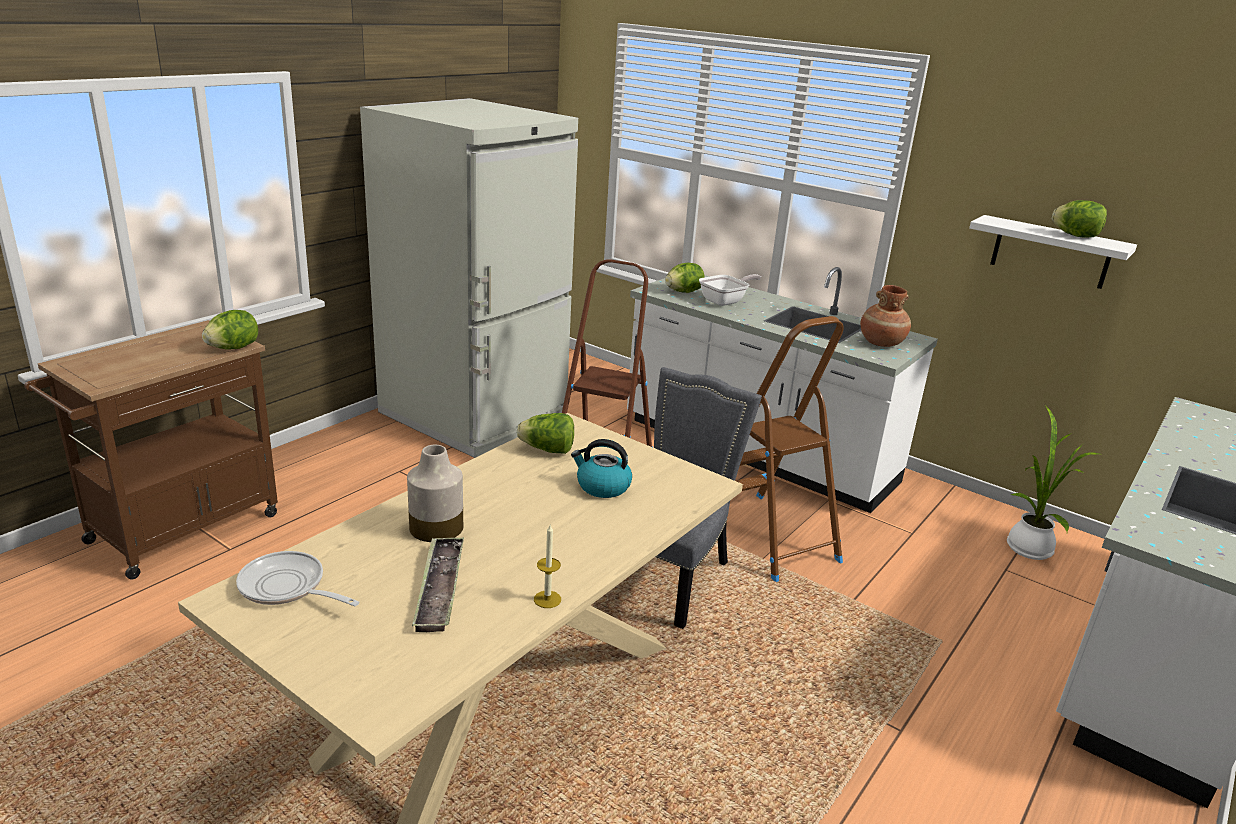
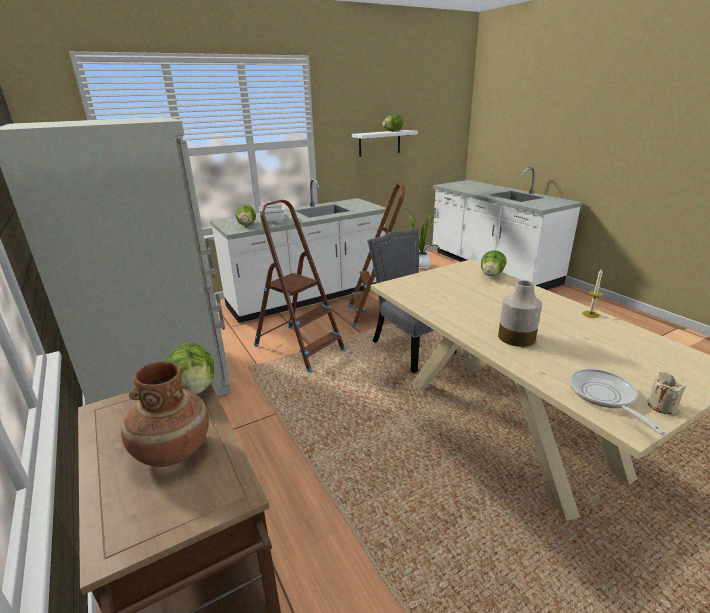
camera: 65 degrees left, 0 degrees up
(268, 631) = (661, 406): none -> beige candle
(287, 587) = (604, 397): frying pan -> frying pan turned 120 degrees clockwise
(439, 588) = (588, 342): tray -> none
(547, 450) = (420, 295): lettuce -> lettuce (491, 275)
(602, 486) = (469, 287): kettle -> none
(881, 342) = (356, 205): brown vase -> brown vase (172, 450)

